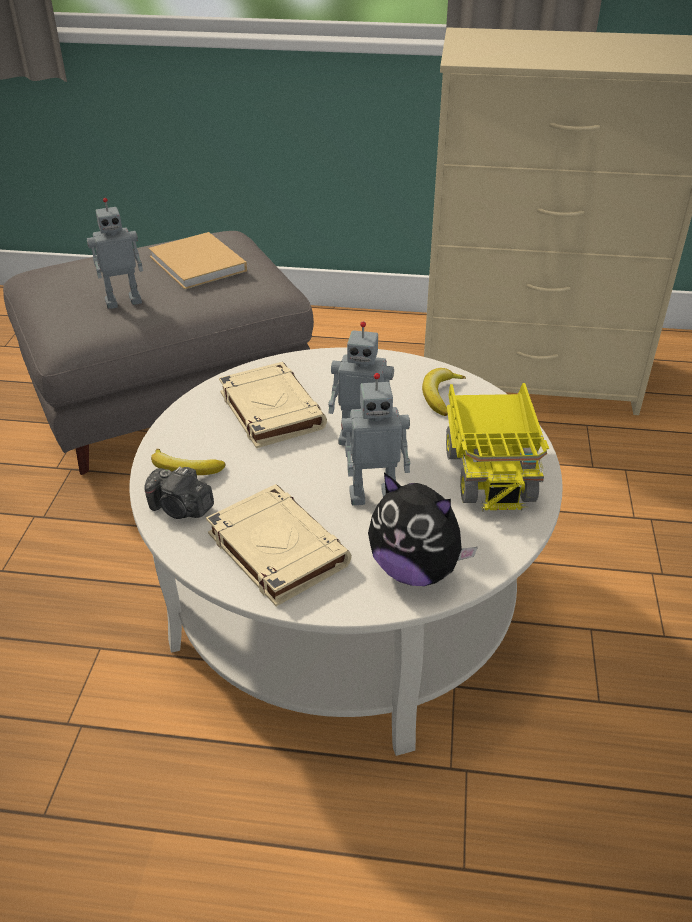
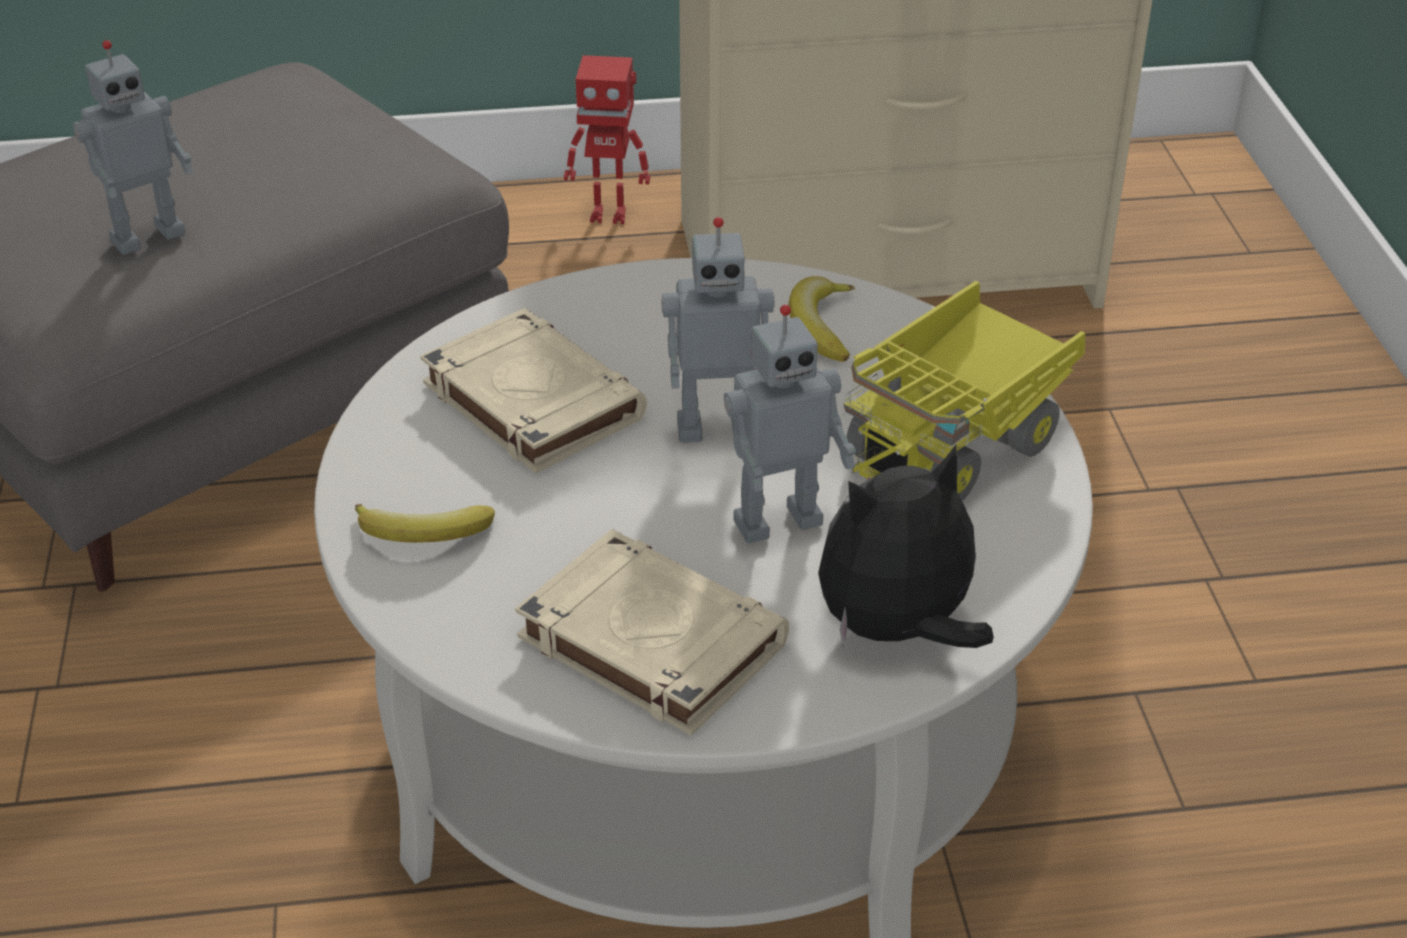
camera: 15 degrees left, 0 degrees up
(181, 509) = (447, 603): camera -> none
(199, 265) = (264, 142): beige book -> none
(392, 330) = (609, 215): none -> toy robot
(415, 569) = (897, 631): plush toy -> plush toy turned 135 degrees clockwise
(491, 470) = (957, 443): toy truck -> toy truck turned 60 degrees clockwise

